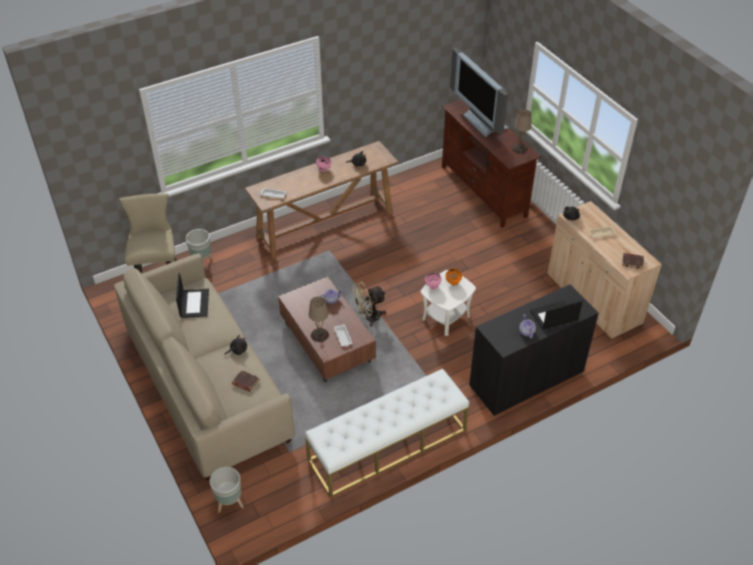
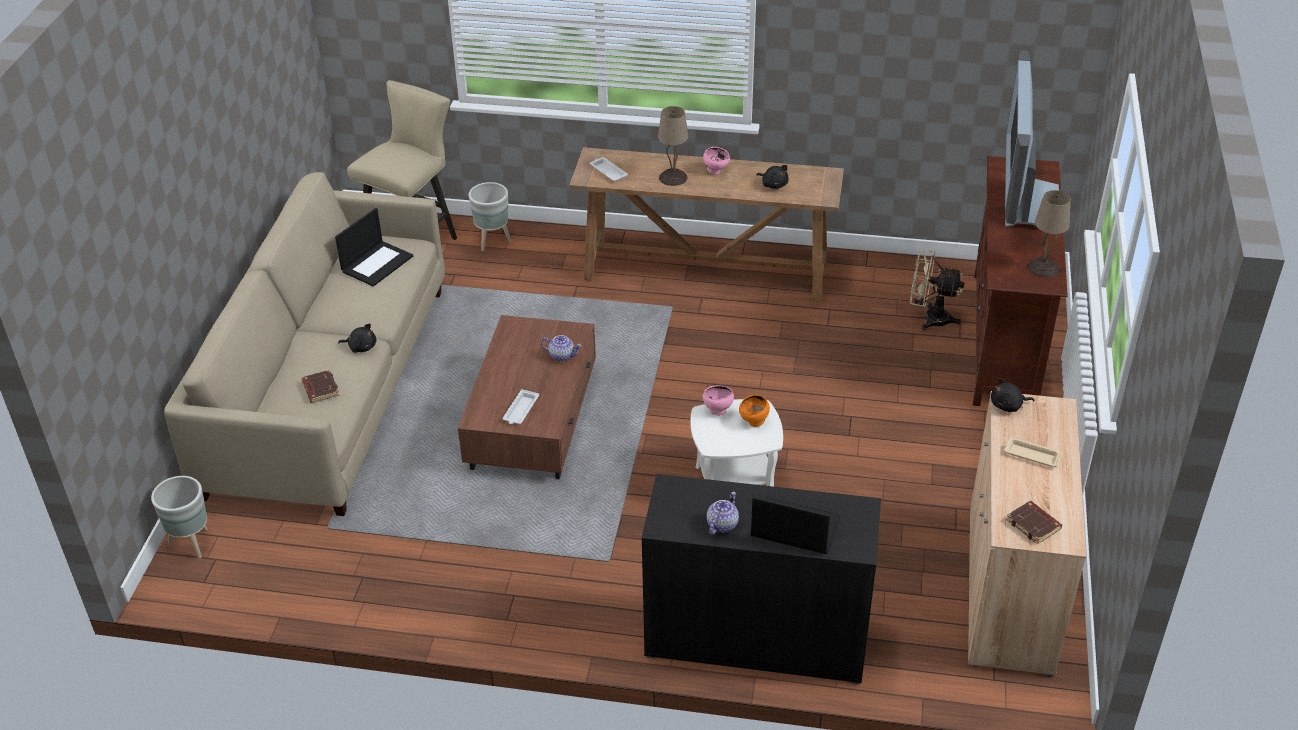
camera: 40 degrees right, 5 degrees down
(319, 335) = (494, 391): beige table lamp -> beige table lamp (672, 178)
(368, 317) = (624, 421): beige fan -> beige fan (929, 318)
(387, 445) = (454, 599): white bench -> none

